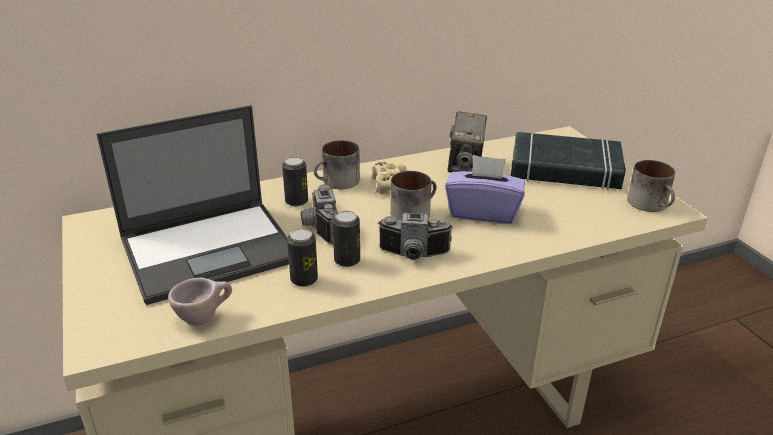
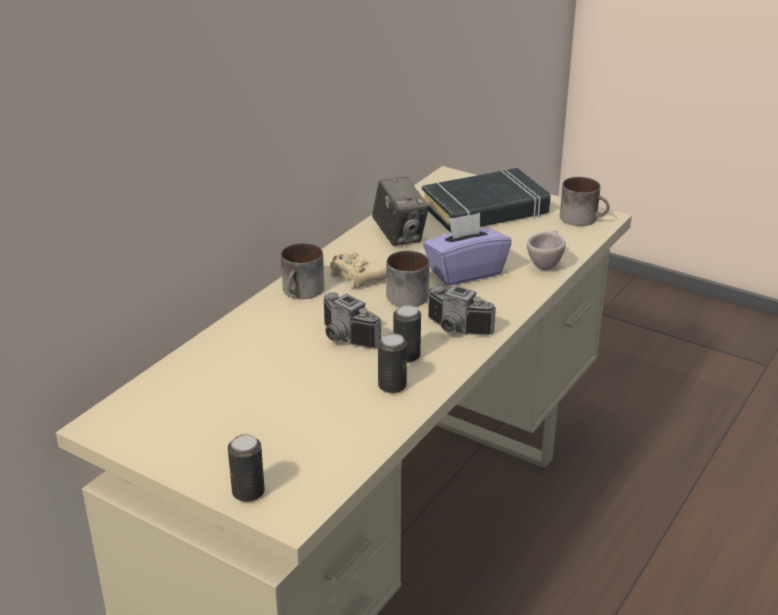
camera: 35 degrees left, 0 degrees up
(204, 317) = (351, 451): beige cup -> beige cup (545, 264)
(211, 249) = (270, 397): laptop -> none
(296, 201) = (288, 323): can -> can (248, 492)
(413, 255) = (455, 330): camera -> camera turned 60 degrees clockwise

